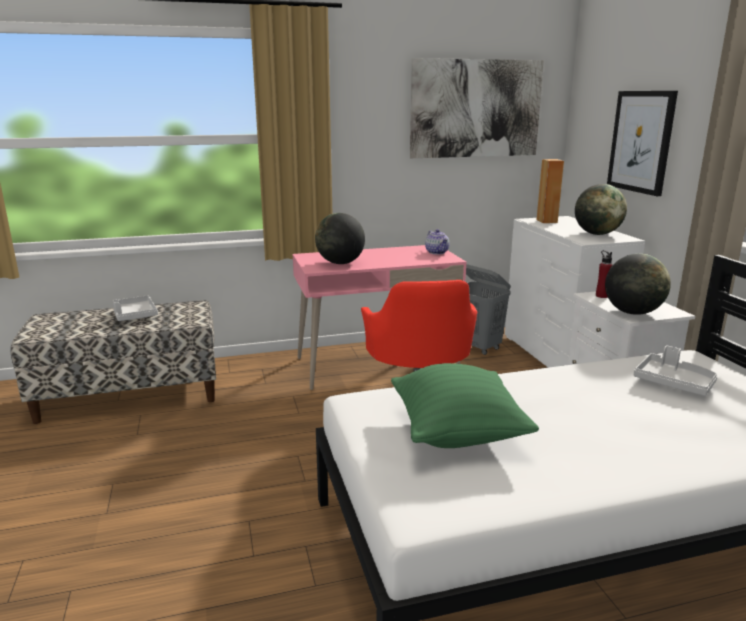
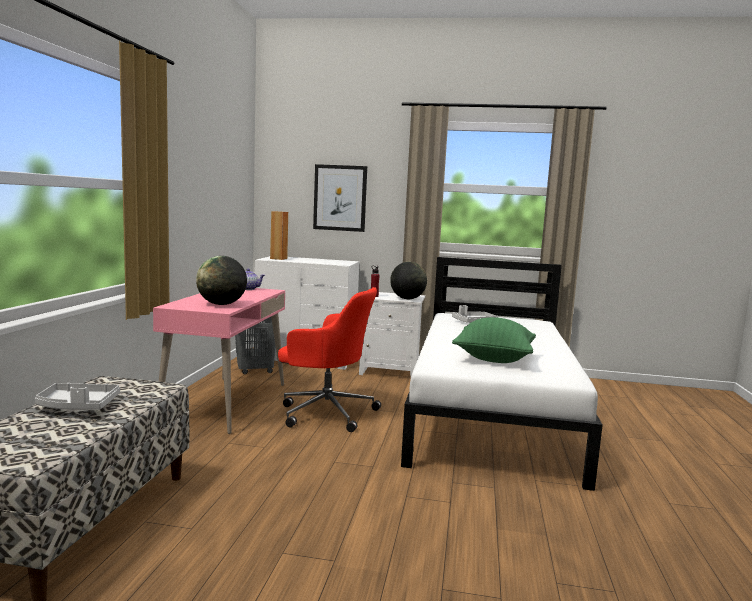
camera: 65 degrees left, 10 degrees down
(476, 109) = (221, 169): picture -> none
(597, 234) = (330, 261): globe -> none

